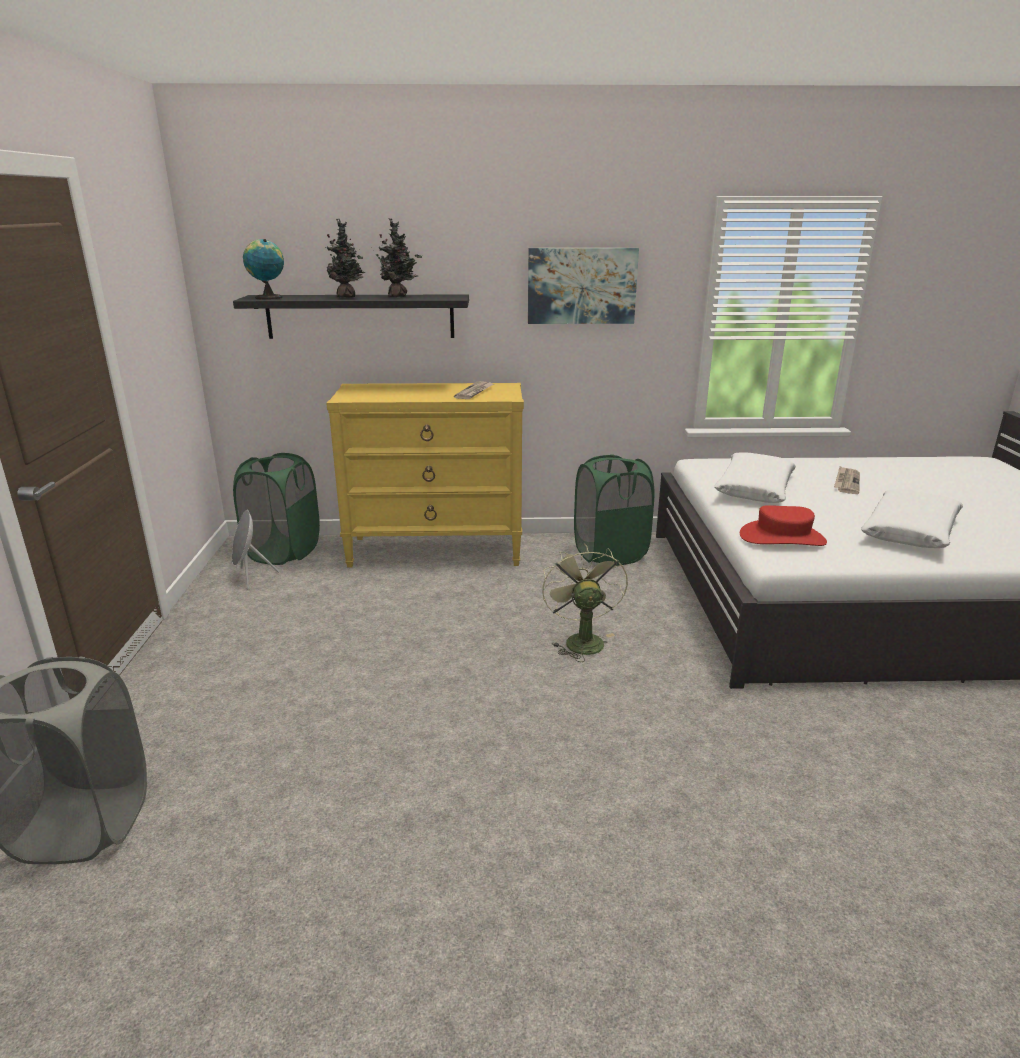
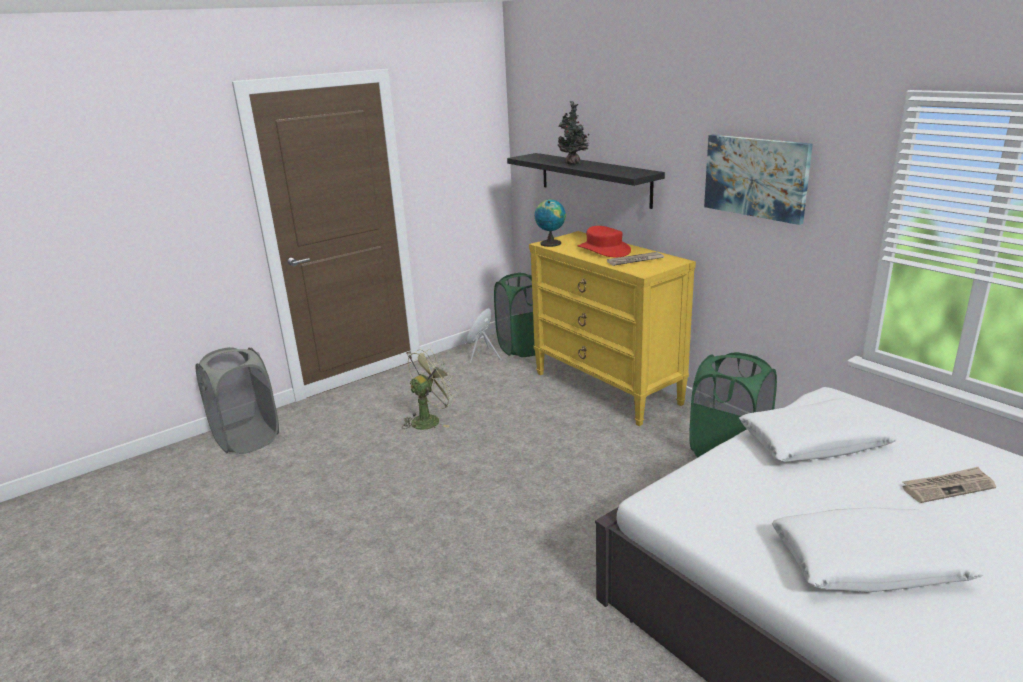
camera: 55 degrees right, 0 degrees up
(267, 297) = (532, 157): globe -> globe (550, 243)
(399, 296) = (606, 168): potted plant -> none
(581, 640) = (572, 498): green fan -> green fan (430, 420)
(782, 538) = (708, 490): red hat -> red hat (604, 250)

